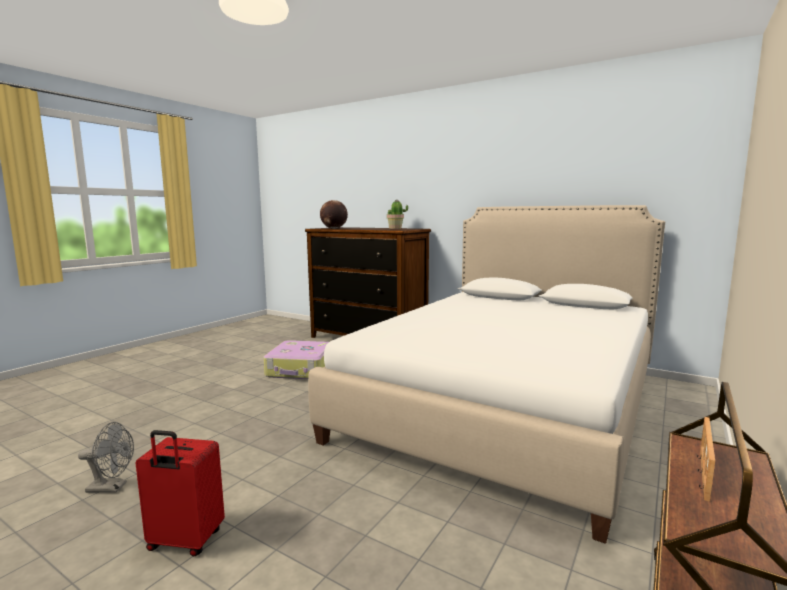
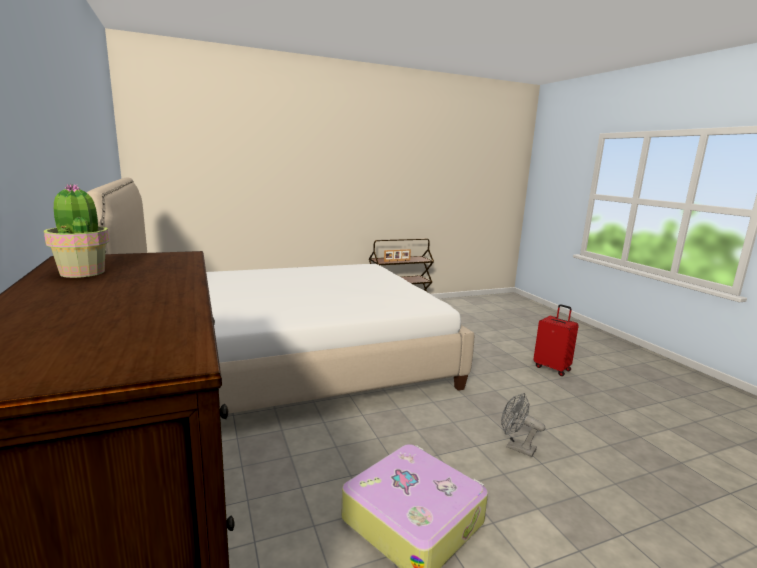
camera: 145 degrees left, 5 degrees up
(112, 487) = (617, 410): grey fan -> grey fan (516, 447)
(334, 228) = (163, 324): globe -> none

